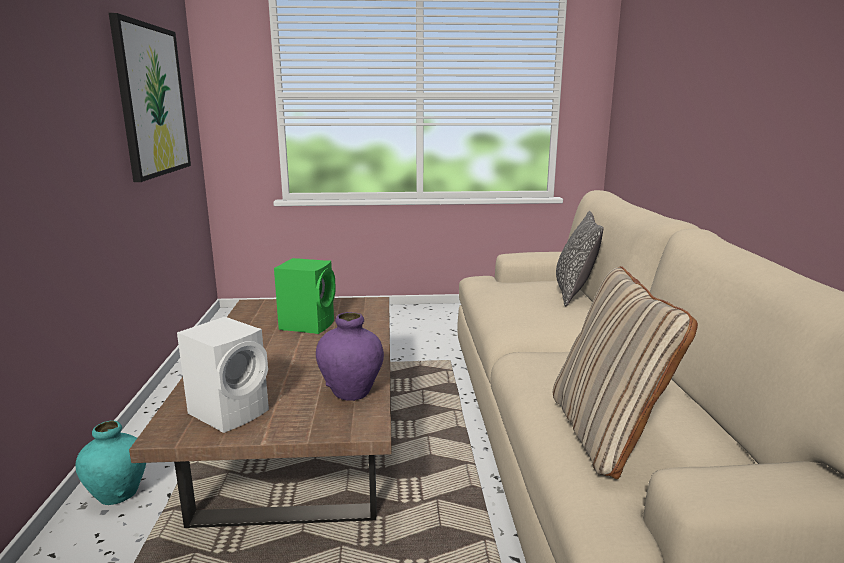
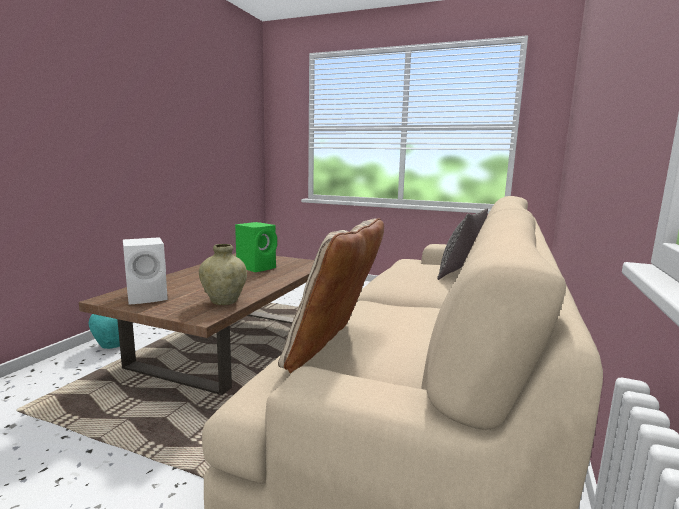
camera: 25 degrees right, 5 degrees down
(152, 101) = (216, 125): picture -> none
(351, 393) = (224, 301): purple vase -> beige vase

